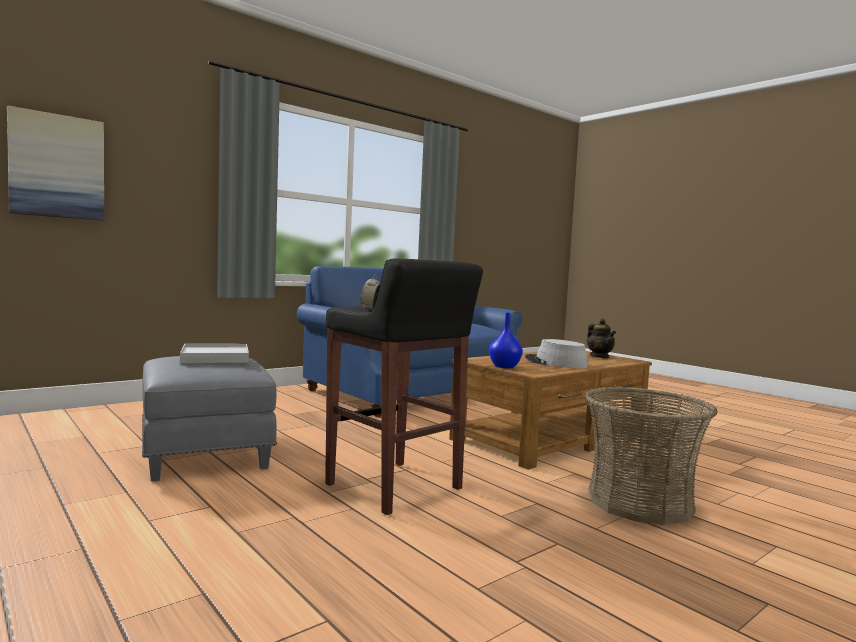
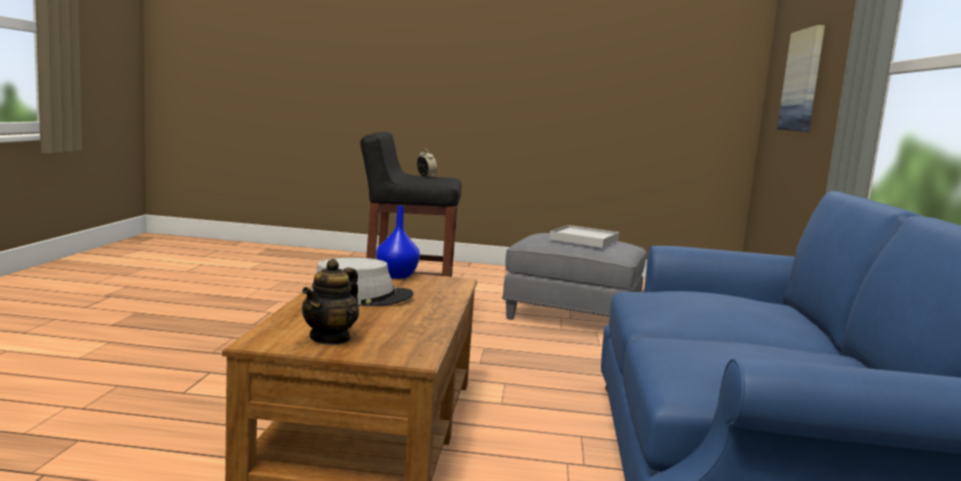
camera: 135 degrees right, 5 degrees up
(599, 357) = (330, 338): teapot -> teapot turned 90 degrees counterclockwise
(639, 502) = (203, 366): basket -> none

